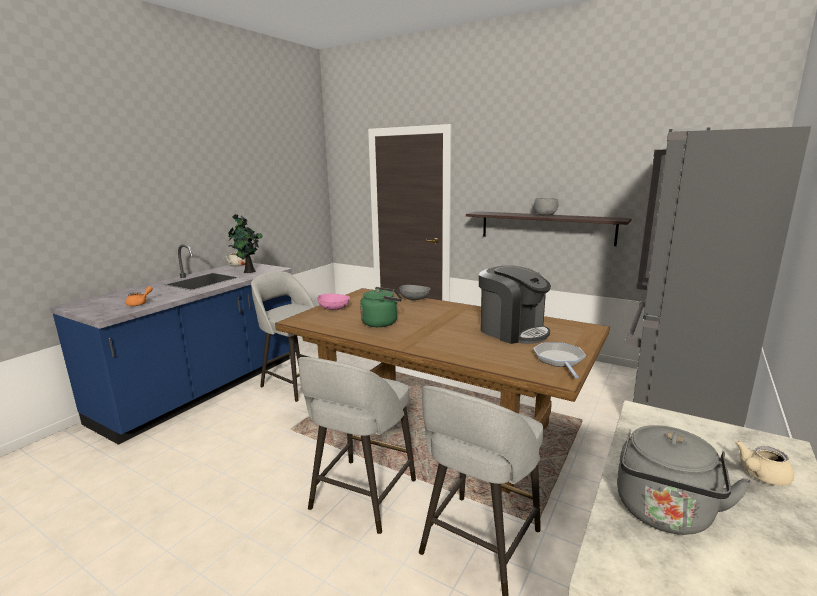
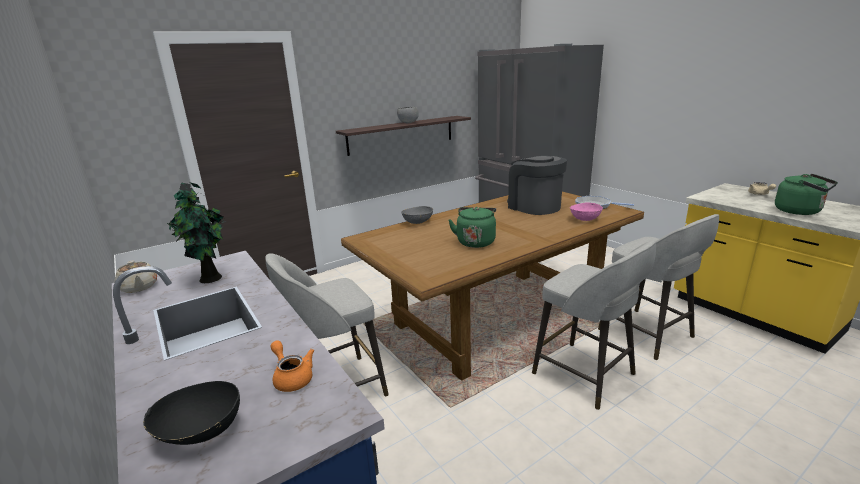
camera: 65 degrees left, 5 degrees up
(105, 300) = (200, 433): none -> black bowl
(334, 309) = (406, 257): pink bowl -> pink bowl (585, 219)
(512, 331) = (534, 207): coffee machine -> coffee machine turned 105 degrees counterclockwise
(664, 514) = (800, 211): grey kettle -> green kettle

